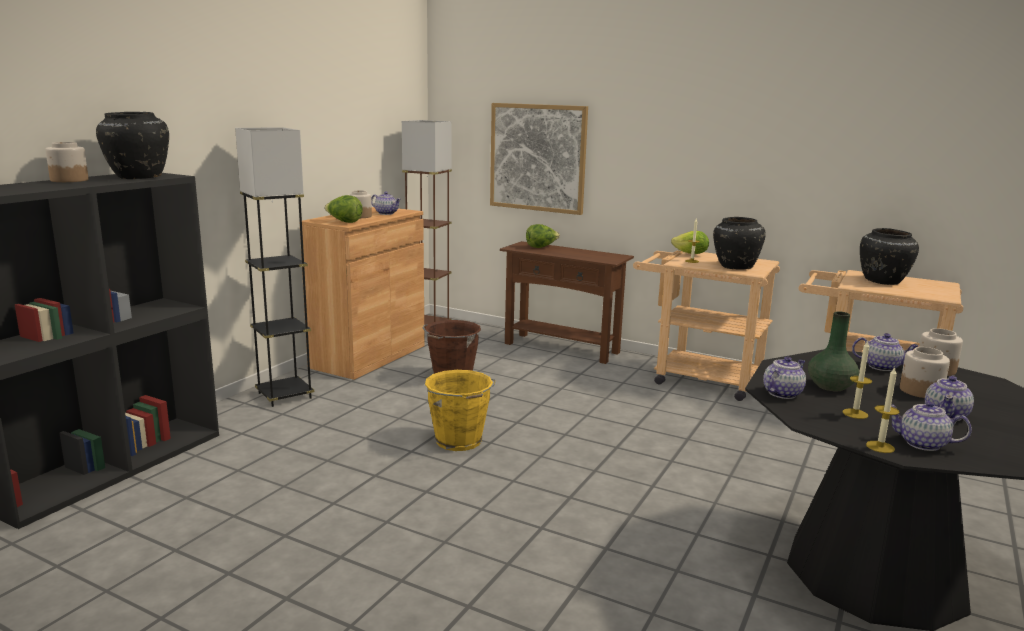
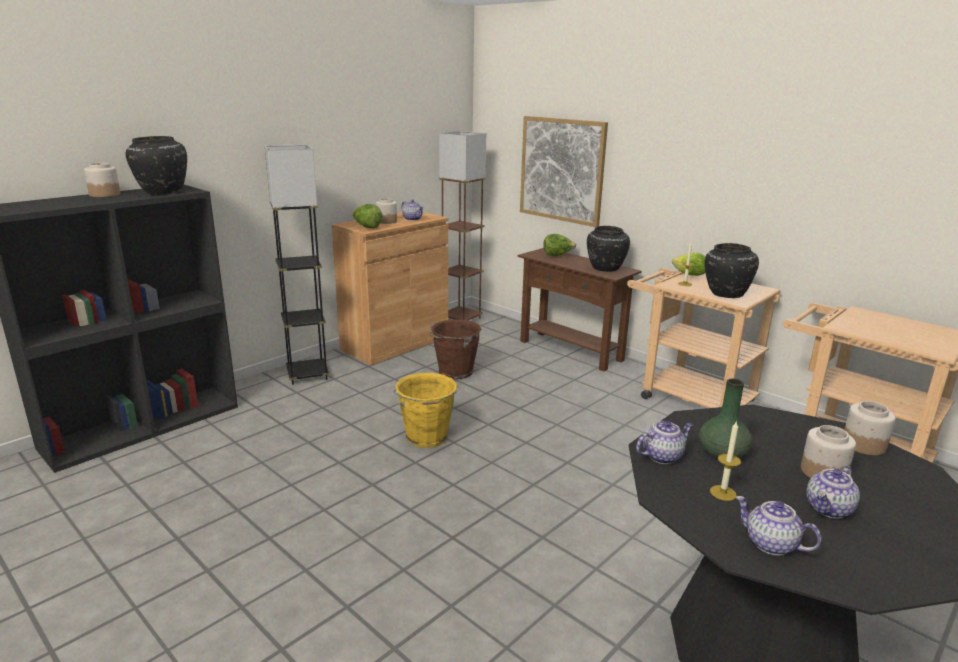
camera: 15 degrees right, 5 degrees up
(880, 447) = (718, 541): candle -> none
(882, 367) = (802, 434): teapot -> none
(883, 281) = (880, 324): black vase -> black vase (605, 268)

